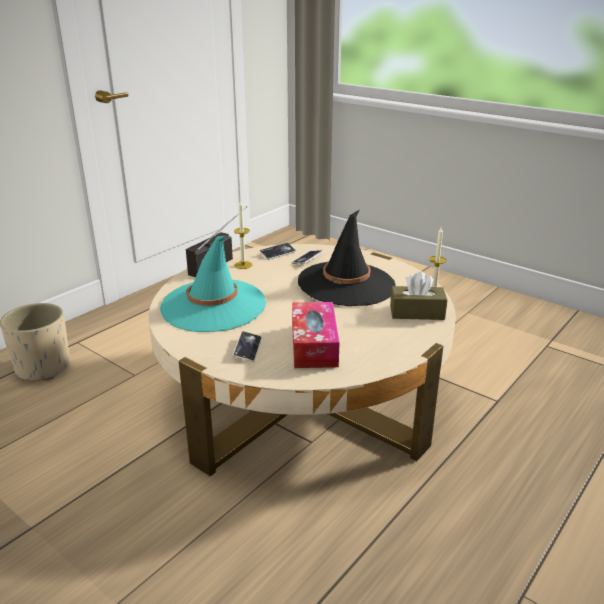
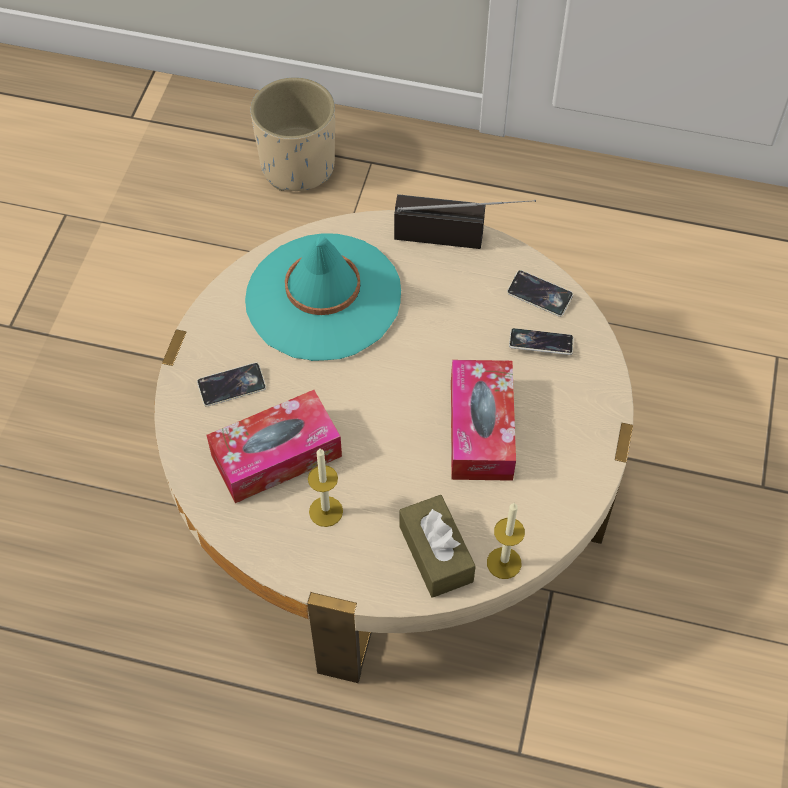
camera: 65 degrees right, 30 degrees up
(243, 265) = (469, 271): candle -> candle (326, 511)
(346, 284) = (481, 429): black hat -> tissue box

